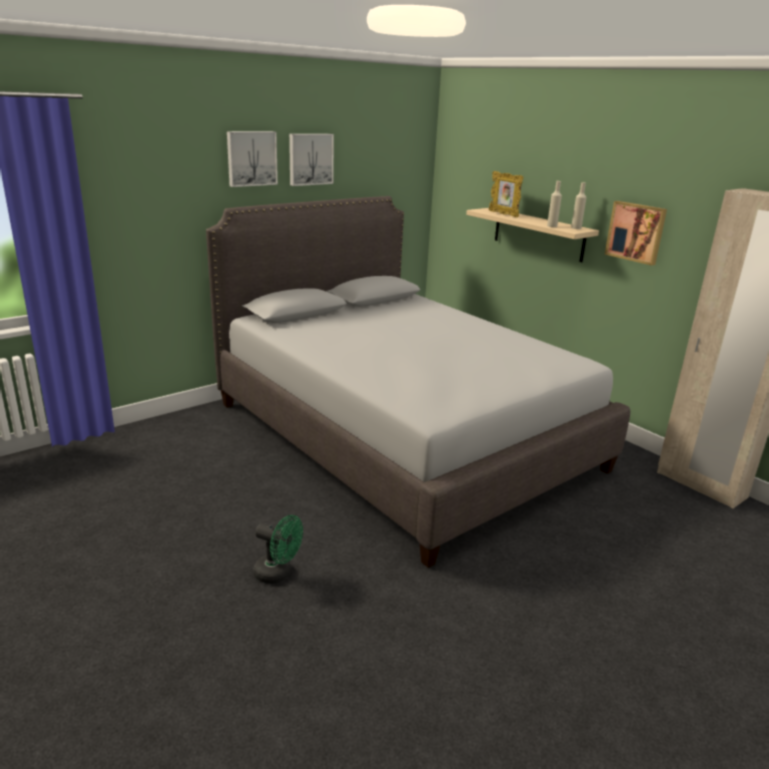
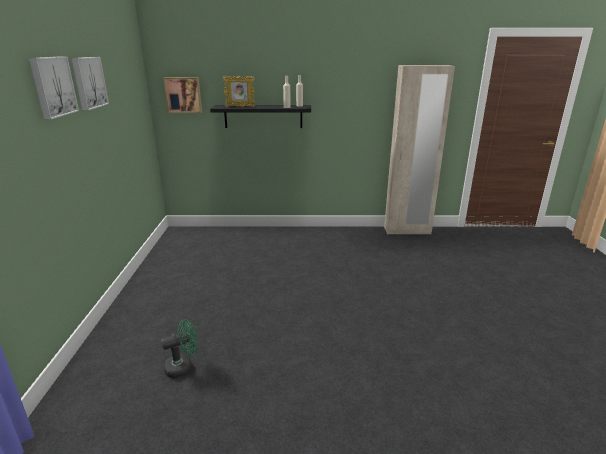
camera: 50 degrees left, 0 degrees up
(278, 574) = (366, 414): green fan -> green fan (183, 367)
(403, 435) = (261, 283): grey bed -> none
(538, 234) = (263, 116): beige shelf -> black shelf
(636, 232) = (337, 101): picture -> picture (183, 95)

